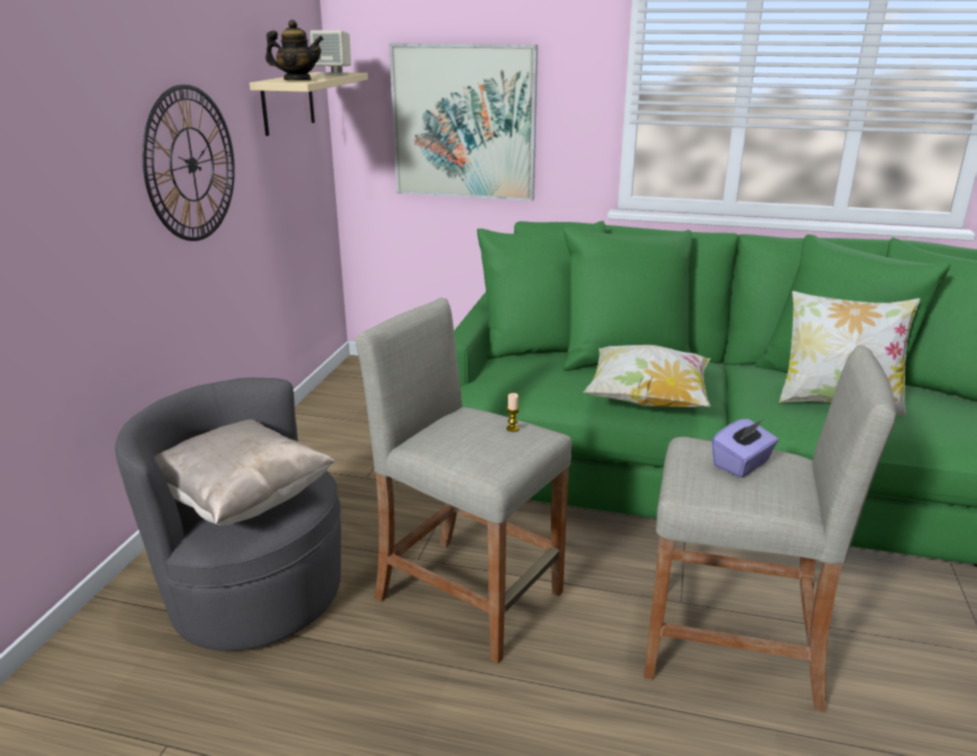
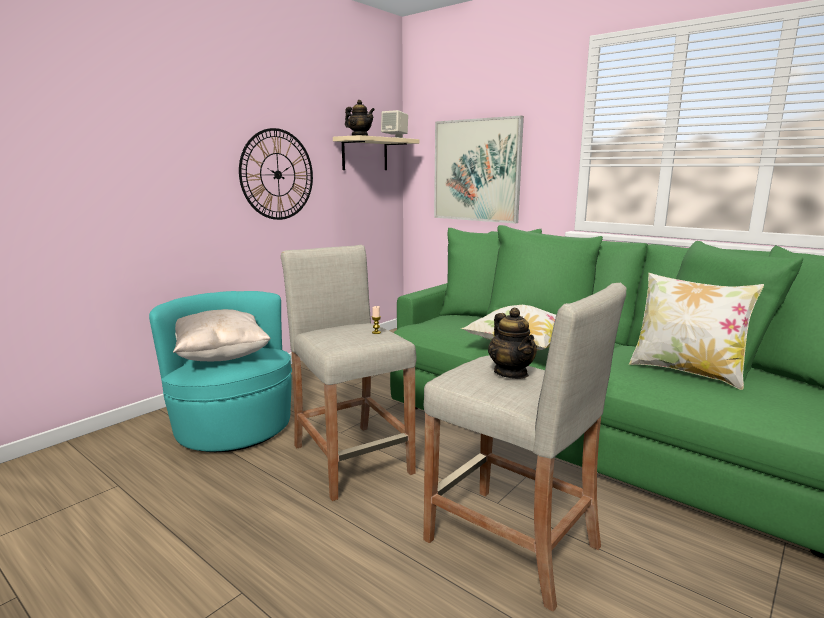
camera: 25 degrees right, 10 degrees down
(254, 594) = (233, 427): grey armchair -> turquoise armchair
(742, 464) = (511, 373): purple tissue box -> teapot

